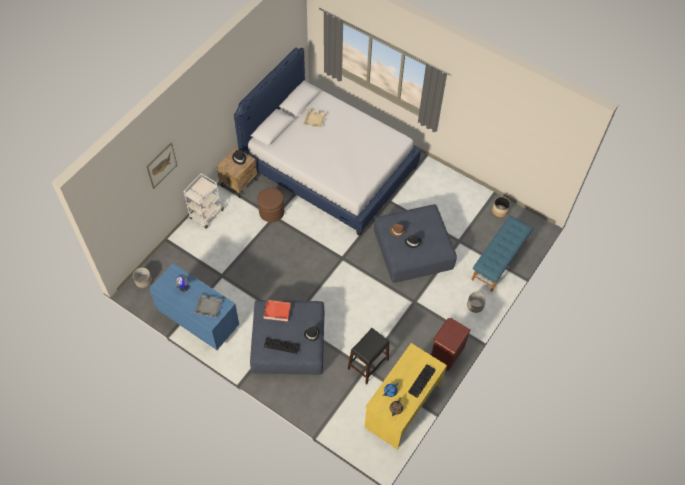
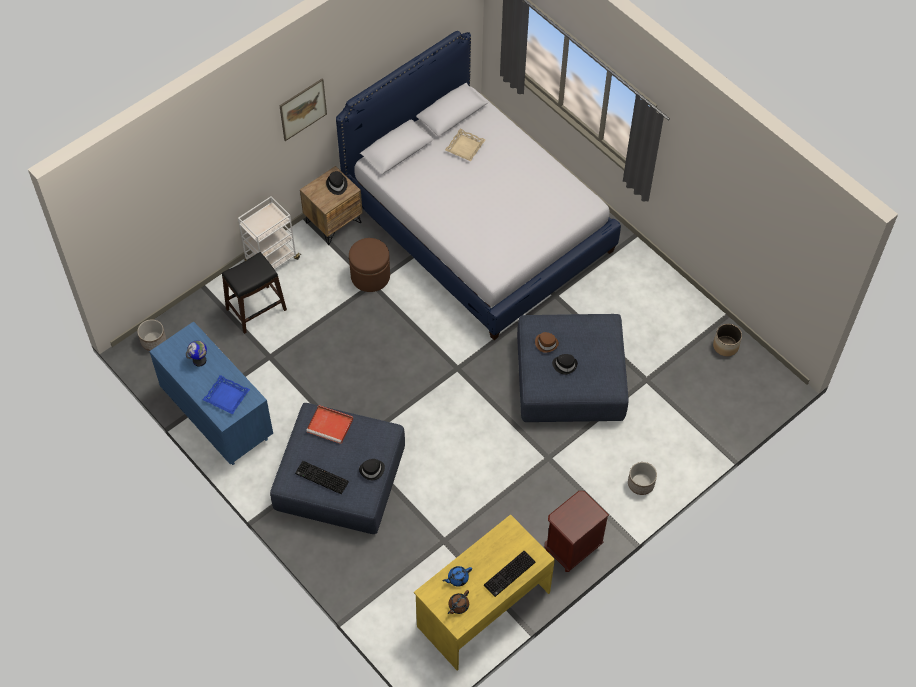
camera: 15 degrees right, 0 degrees up
(161, 165) = (205, 174): picture -> picture (303, 109)
(208, 307) = (227, 396): grey tray -> blue tray
(367, 364) = (449, 535): black stool -> black stool (256, 309)
(499, 260) = (700, 423): blue bench -> none

